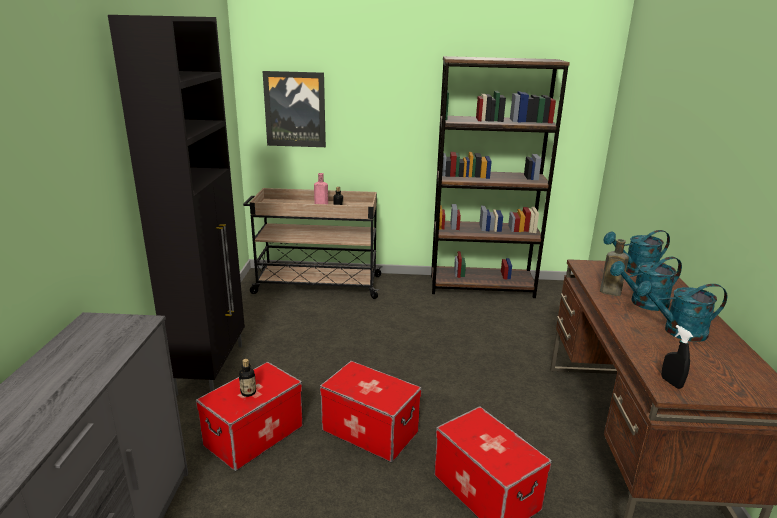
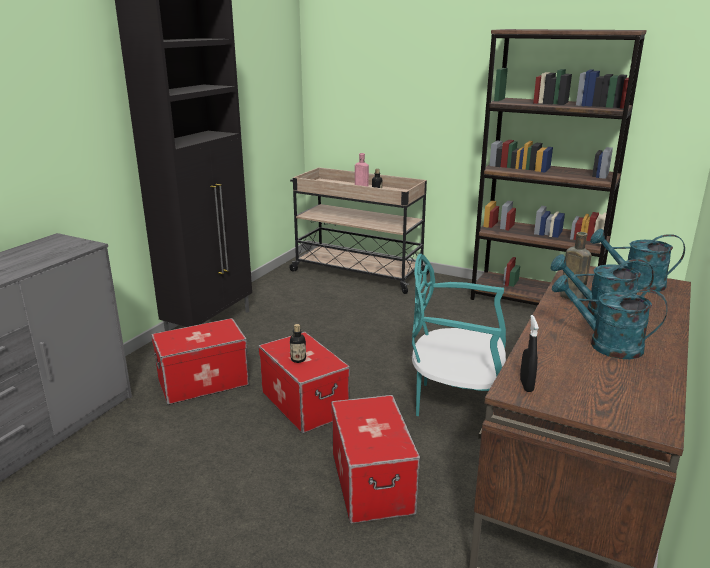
camera: 25 degrees right, 0 degrees up
(248, 392) = (195, 337): bottle -> bottle (298, 359)
(295, 109) = (354, 87): picture -> none
(494, 396) = (456, 404): none -> turquoise chair

